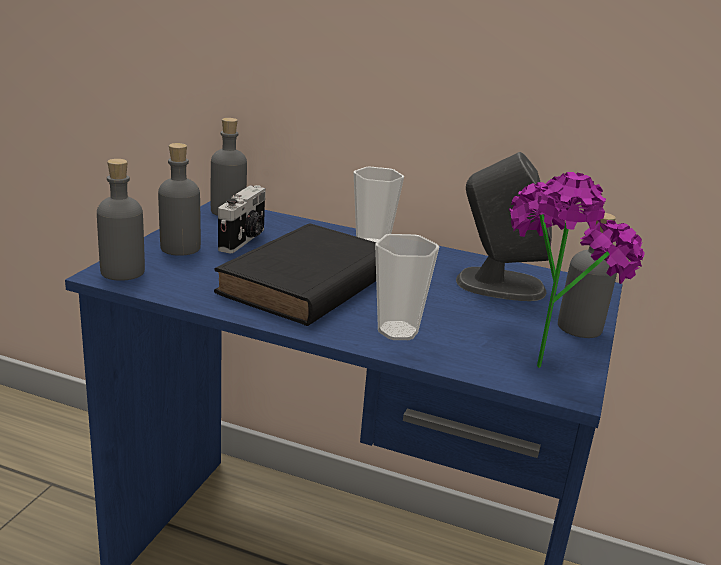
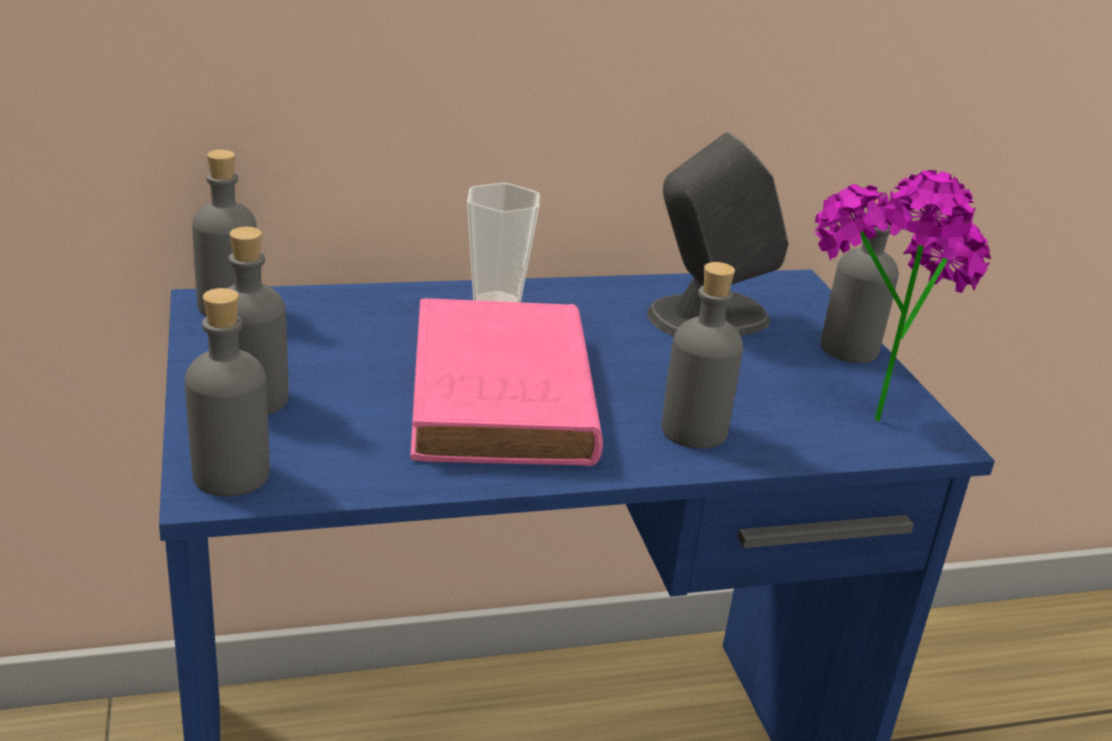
camera: 35 degrees left, 5 degrees up
(244, 240) = (323, 352): camera -> none
(305, 284) = (502, 399): black book -> pink book
(397, 331) = (693, 430): cup -> grey bottle

